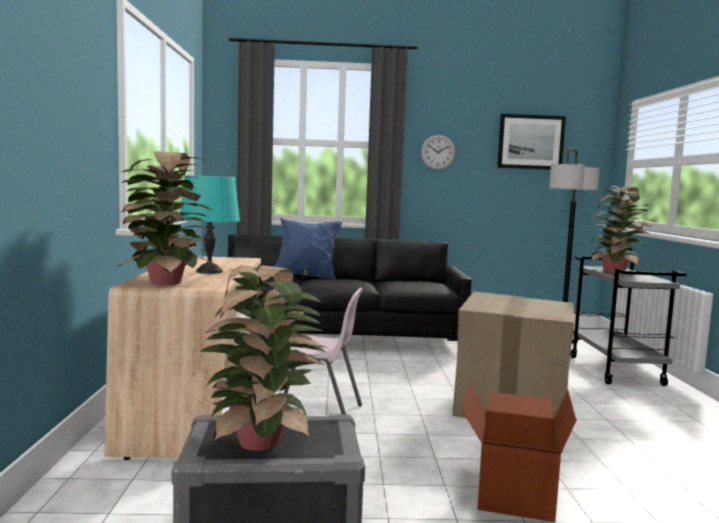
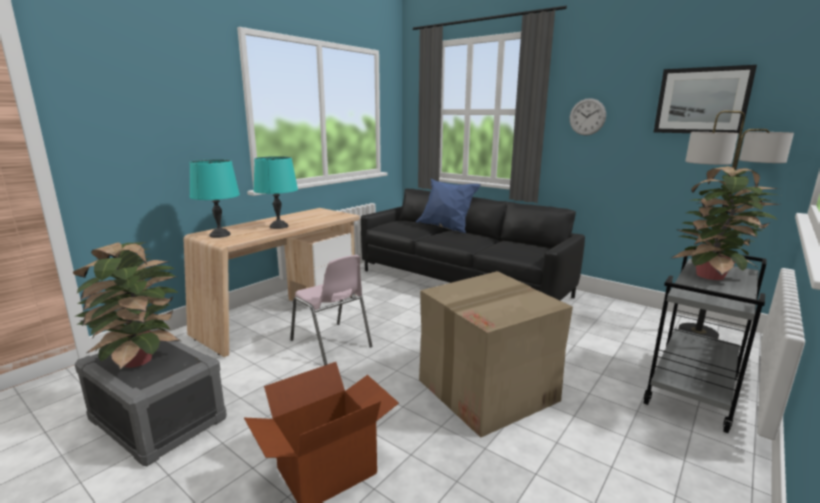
camera: 40 degrees right, 10 degrees up
(166, 283) = (219, 235): potted plant -> turquoise table lamp

